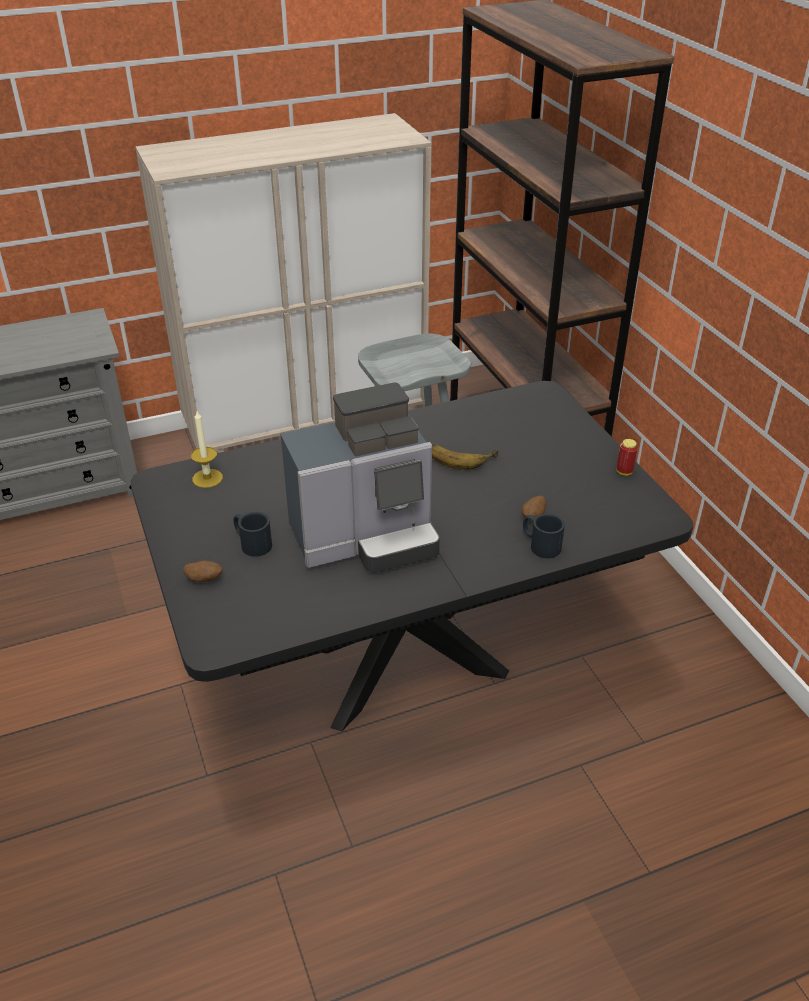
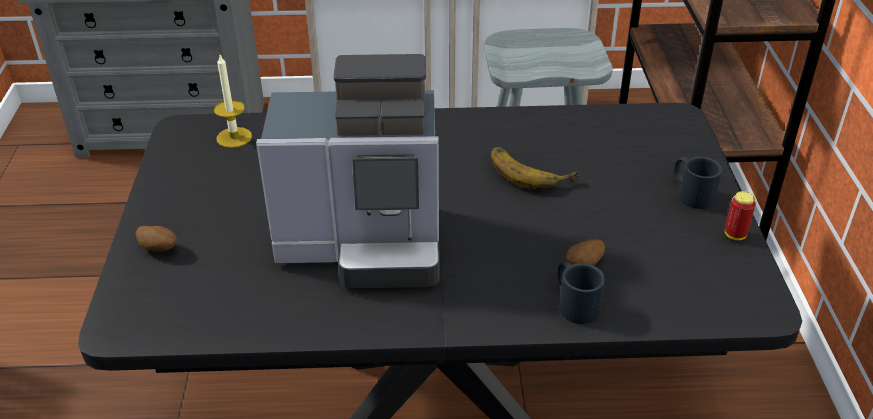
camera: 20 degrees right, 0 degrees up
(252, 543) = (235, 220): black mug -> black mug (691, 193)

